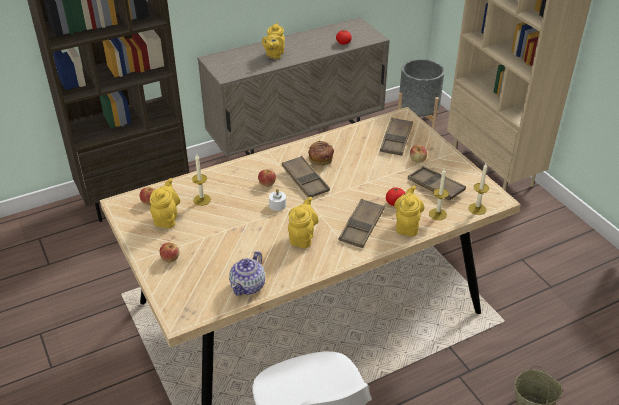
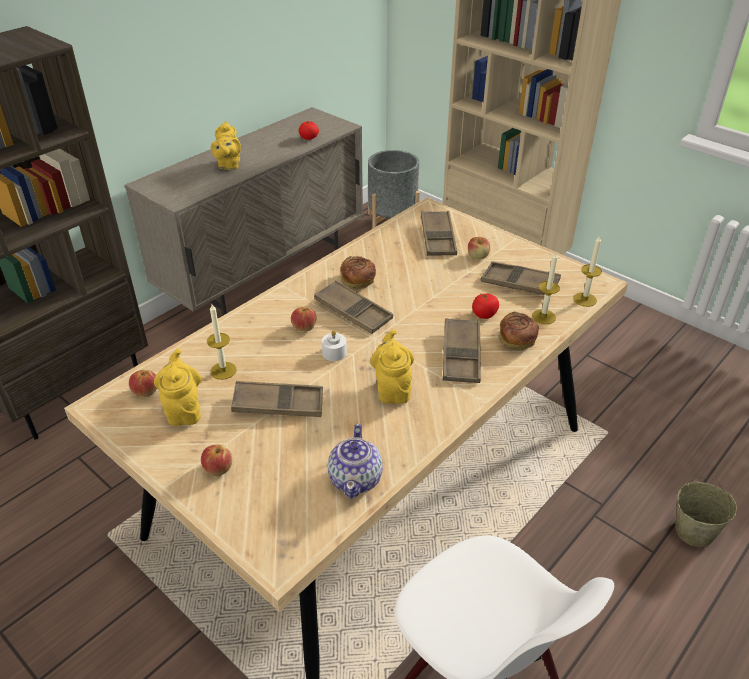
camera: 20 degrees left, 0 degrees up
(225, 229) = (278, 404): none -> brown tray
(407, 226) = (516, 340): yellow teapot -> bread

